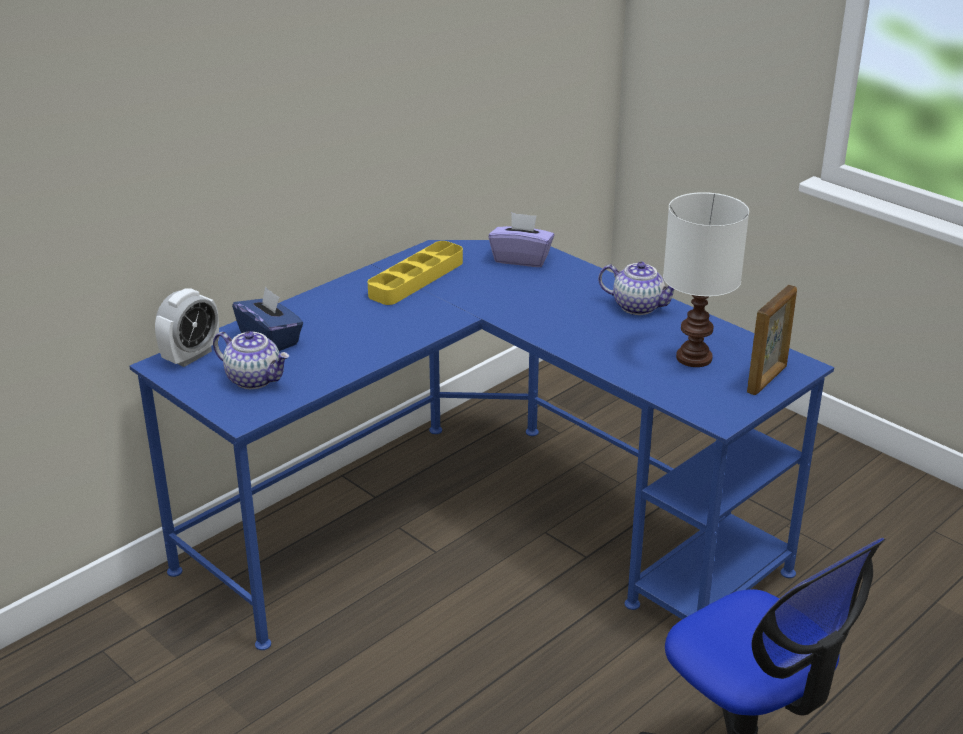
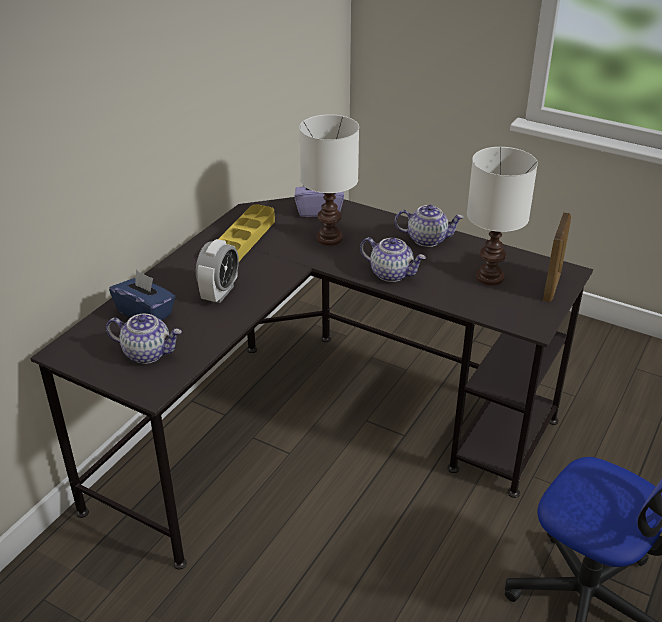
camera: 15 degrees left, 5 degrees up
(191, 356) = (83, 340): alarm clock -> alarm clock (219, 293)
(481, 528) = (317, 426): blue desk -> black desk
(517, 290) = (328, 239): none -> white table lamp
(574, 338) = (392, 274): none -> teapot

